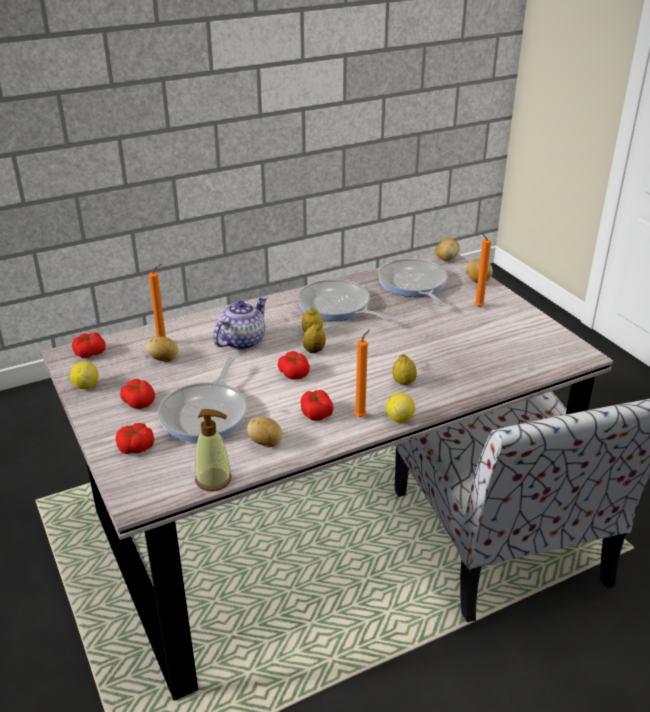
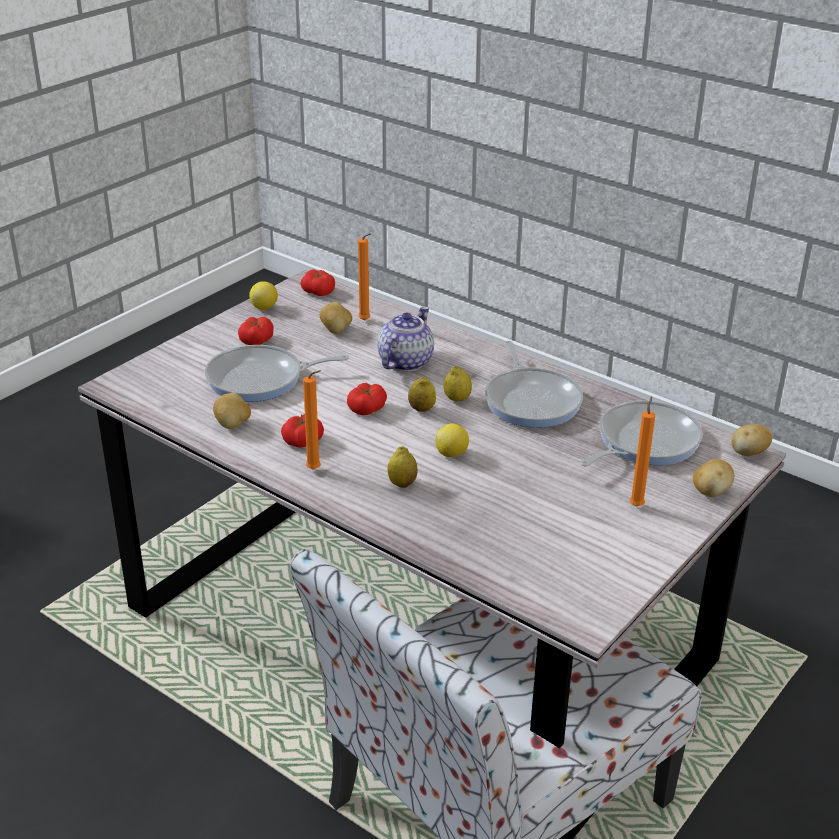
camera: 65 degrees right, 0 degrees up
(136, 447) = (188, 360): tomato -> none
(214, 479) = (162, 412): soap dispenser -> none
(242, 341) = (405, 361): teapot -> teapot turned 75 degrees counterclockwise
(337, 307) = (531, 400): frying pan -> frying pan turned 150 degrees clockwise
(399, 418) = (328, 496): lemon -> lemon (452, 454)

